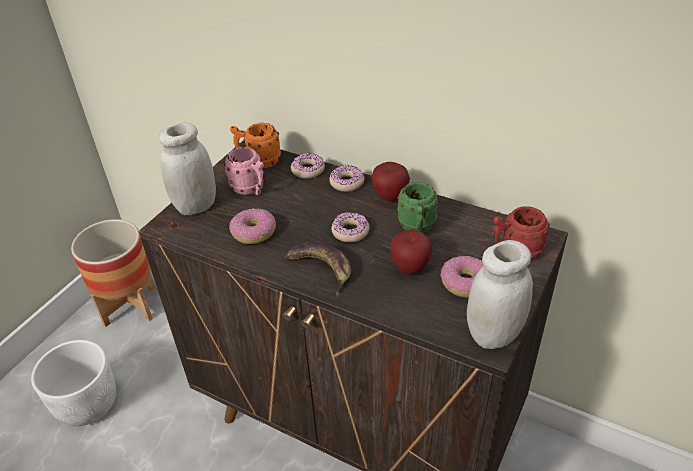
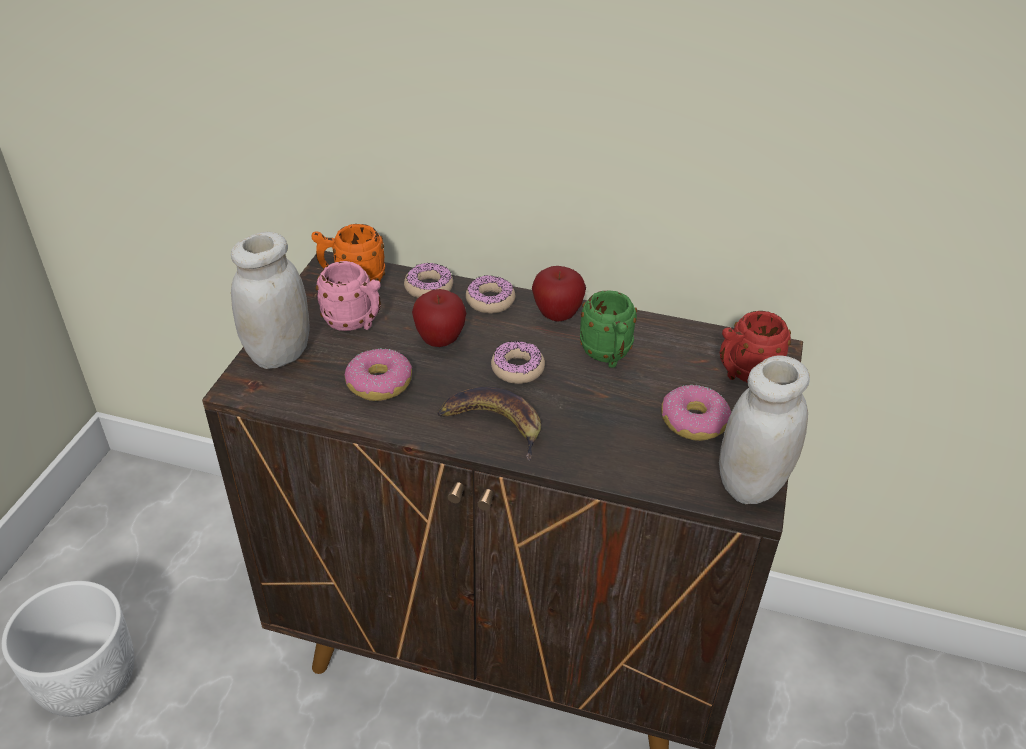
camera: 15 degrees left, 0 degrees up
(130, 306) = (121, 521): planter -> none
(410, 268) = (615, 410): apple -> apple (440, 340)

